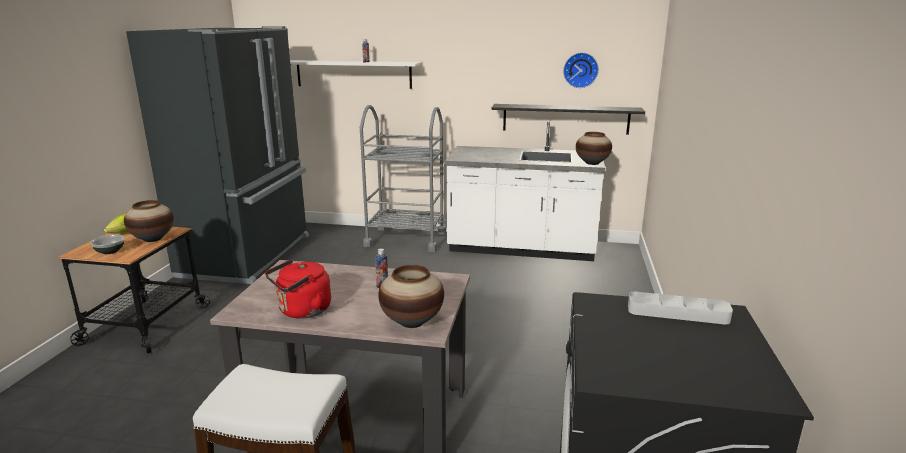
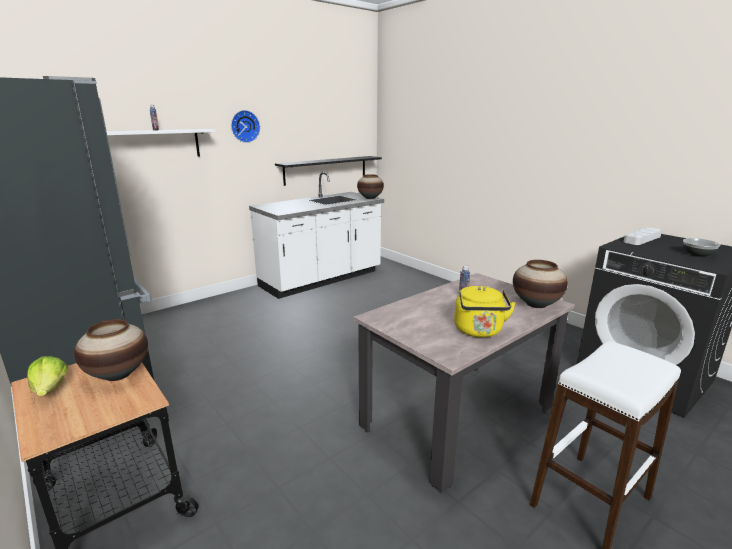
camera: 50 degrees left, 0 degrees up
(109, 251) = (98, 411): bowl -> bowl (698, 255)
(302, 311) = (479, 331): red kettle -> yellow kettle
(406, 239) = (226, 304): grey cart -> none
(580, 70) = (332, 130): wall clock -> wall clock (244, 126)

